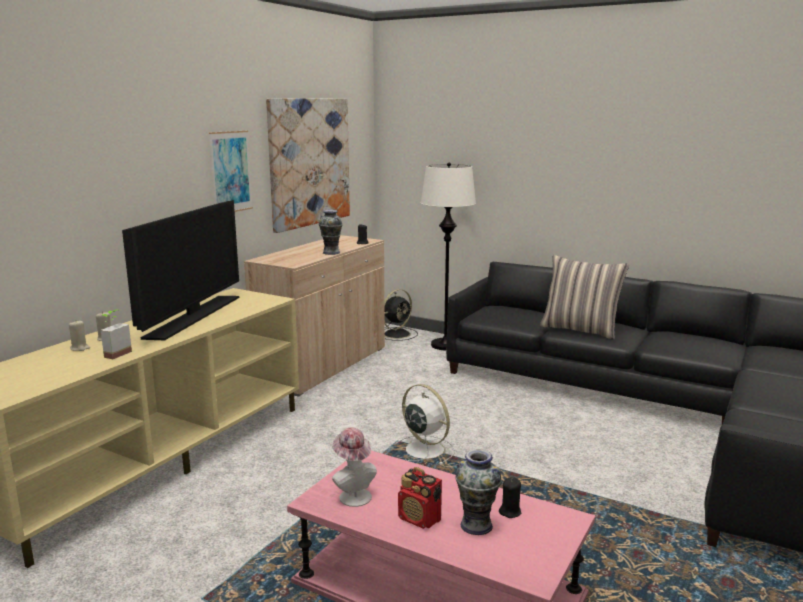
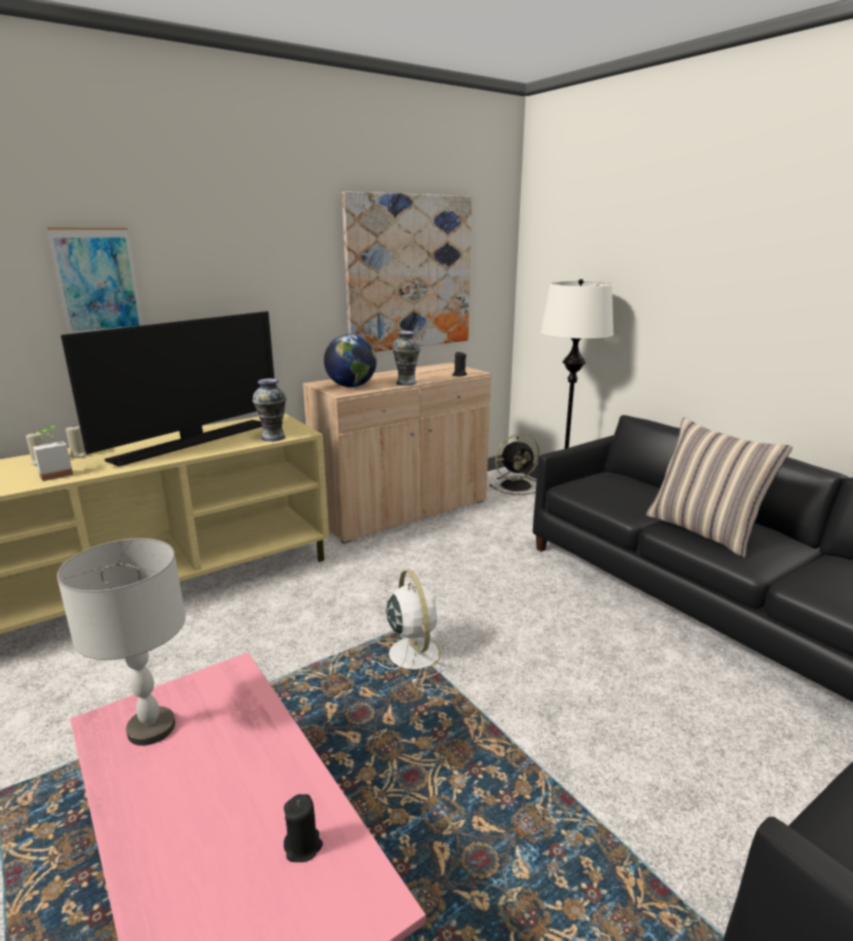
camera: 25 degrees right, 5 degrees up
(231, 172) = (286, 279): picture -> picture (98, 285)
(291, 259) = (351, 386): none -> globe
(352, 495) = (150, 729): hat -> grey table lamp
(420, 519) = (175, 808): radio -> none
(476, 525) = (231, 854): vase -> vase (273, 437)

